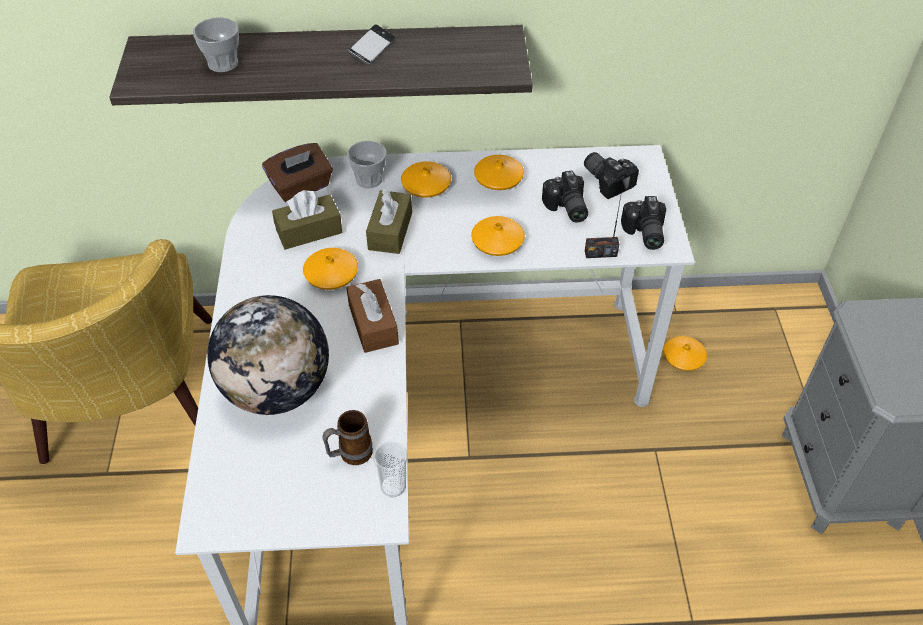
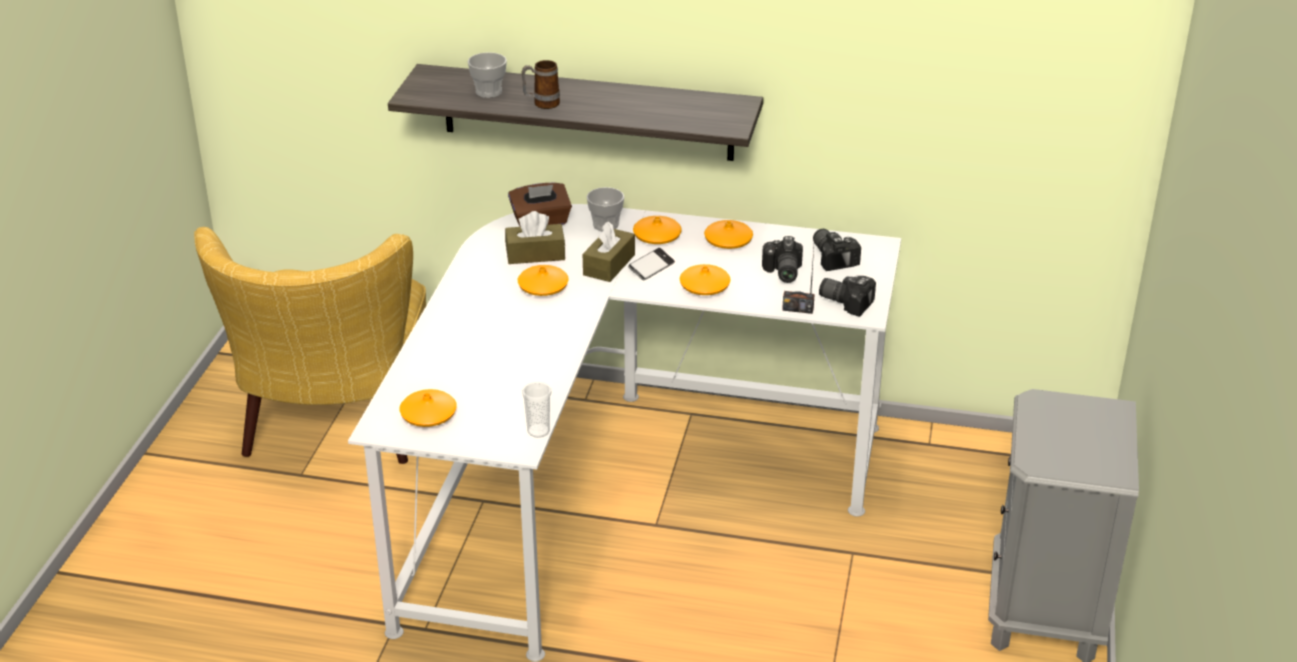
camera: 15 degrees right, 15 degrees down
(278, 389) = (466, 356): globe -> none
(349, 455) = (510, 406): mug -> mug (541, 104)
(372, 48) = (620, 97): phone -> phone (651, 268)
(373, 324) = (566, 326): brown tissue box -> none
(643, 234) = (846, 301): camera -> camera turned 105 degrees clockwise
(683, 357) = (919, 483): orange vase -> orange vase (428, 415)

